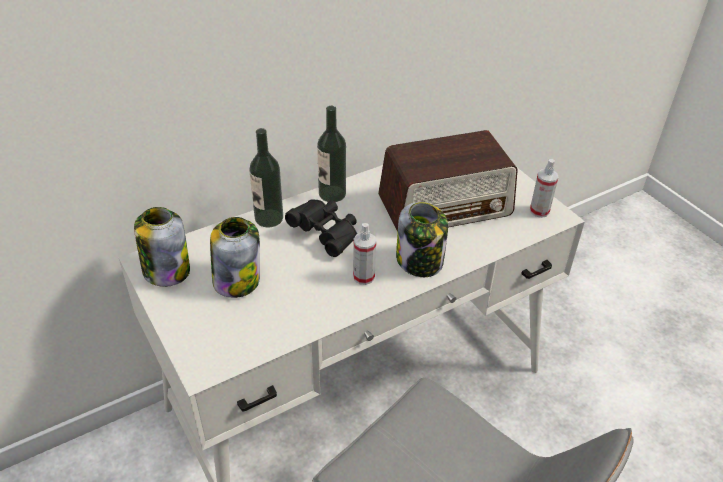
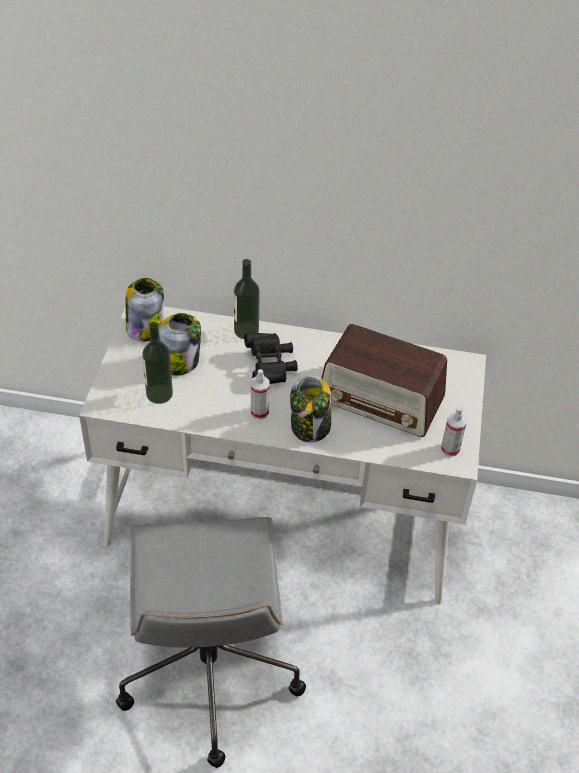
camera: 40 degrees right, 5 degrees up
(332, 194) = (310, 339): bottle -> bottle (159, 394)

